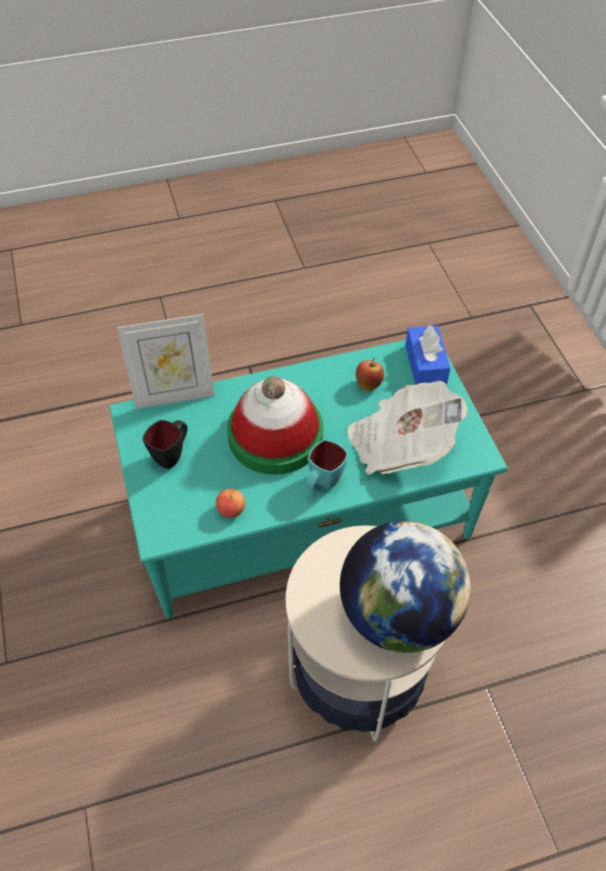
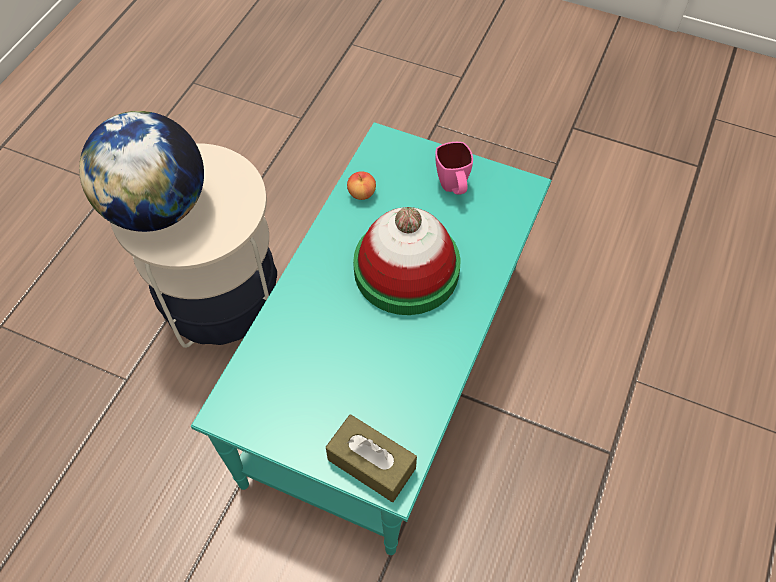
camera: 130 degrees right, 5 degrees up
(172, 455) = (453, 188): black mug -> pink mug
(174, 396) = (521, 226): picture frame -> none
(323, 484) = (323, 267): turquoise mug -> none
(368, 384) = (395, 388): apple -> none
(400, 444) = (302, 356): newspaper -> none
(425, 364) = (371, 464): blue tissue box -> brown tissue box

